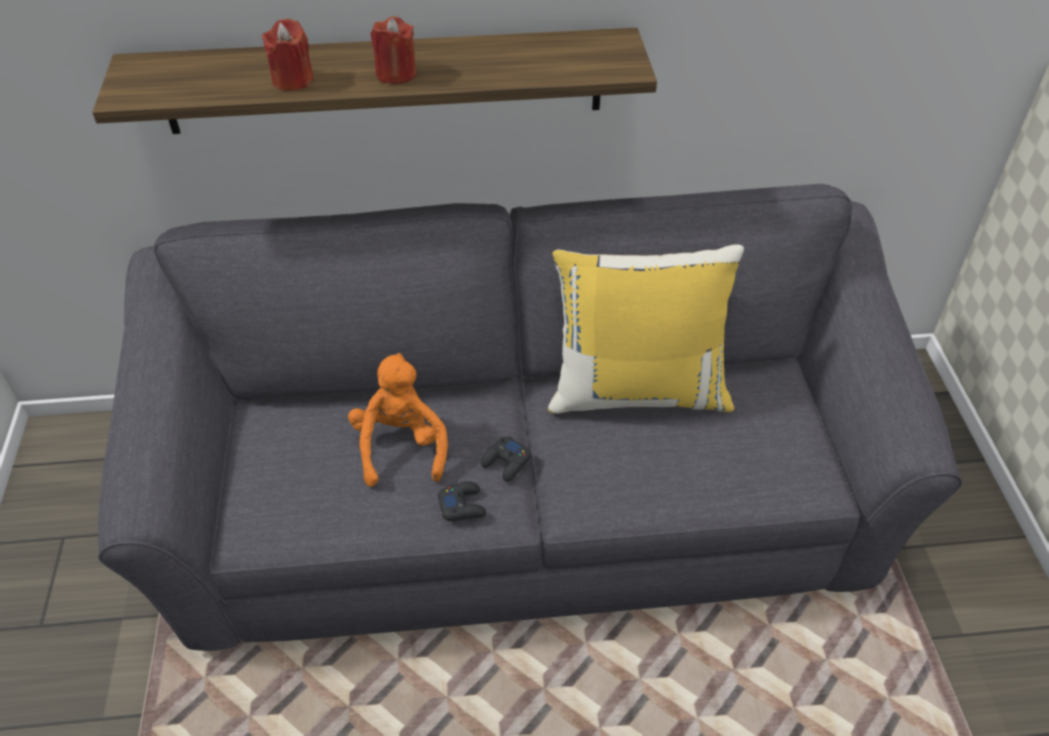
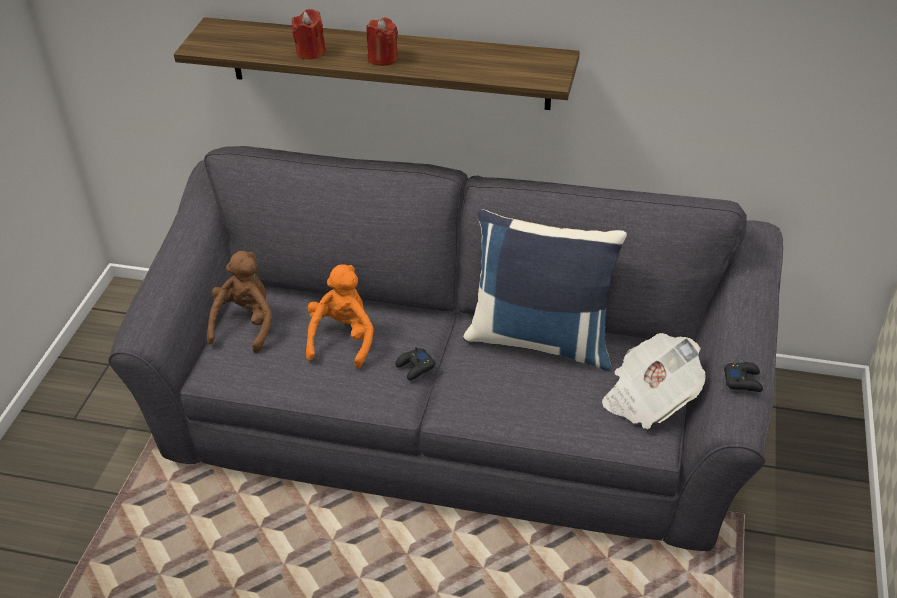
camera: 20 degrees right, 5 degrees down
(265, 456) = (246, 324): none -> brown plush toy
(462, 505) = (369, 389): black game controller -> black game controller (743, 380)
(637, 390) = (541, 339): yellow pillow -> blue pillow
(791, 434) = (649, 398): none -> newspaper

